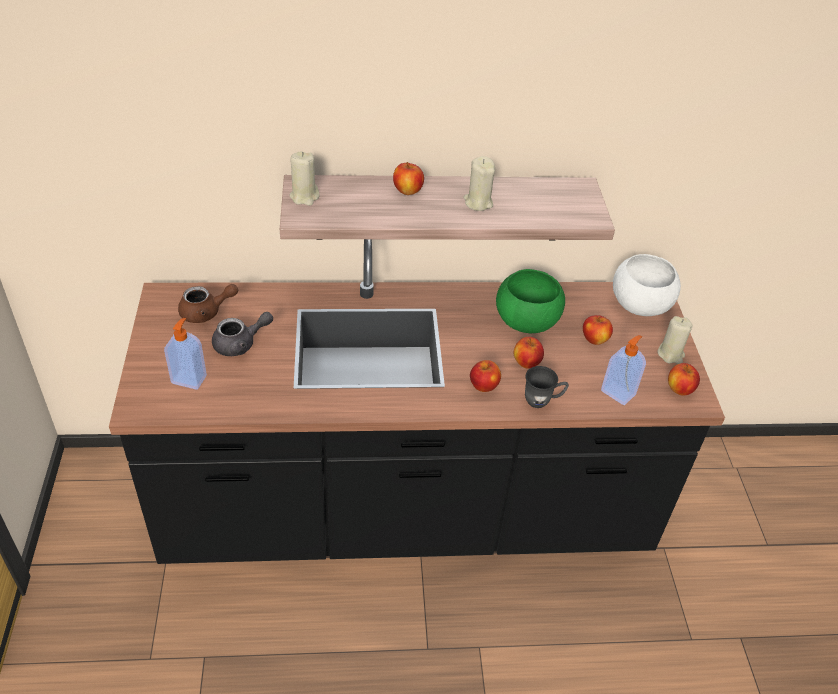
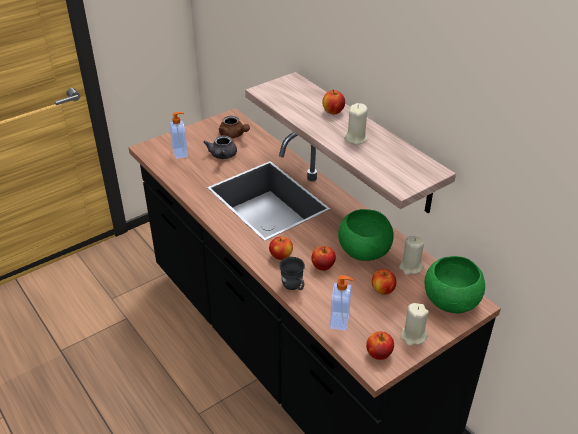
camera: 60 degrees right, 5 degrees down
(240, 344) = (222, 156): grey teapot -> grey teapot turned 60 degrees clockwise
(304, 196) = (282, 84): beige candle -> beige candle (410, 267)
(640, 304) = (451, 300): white bowl -> green bowl

